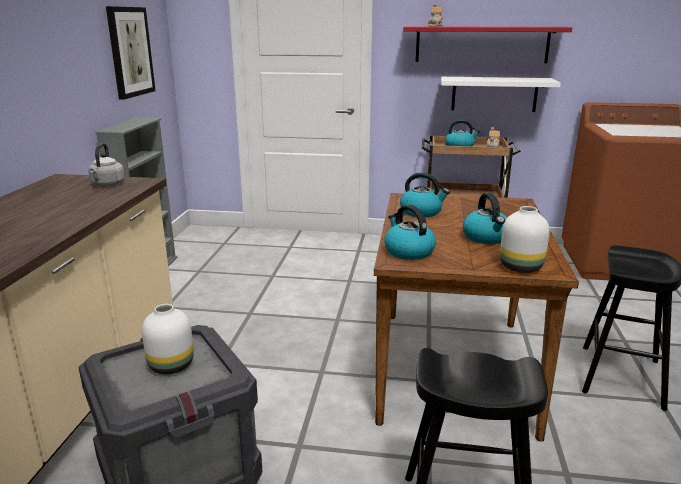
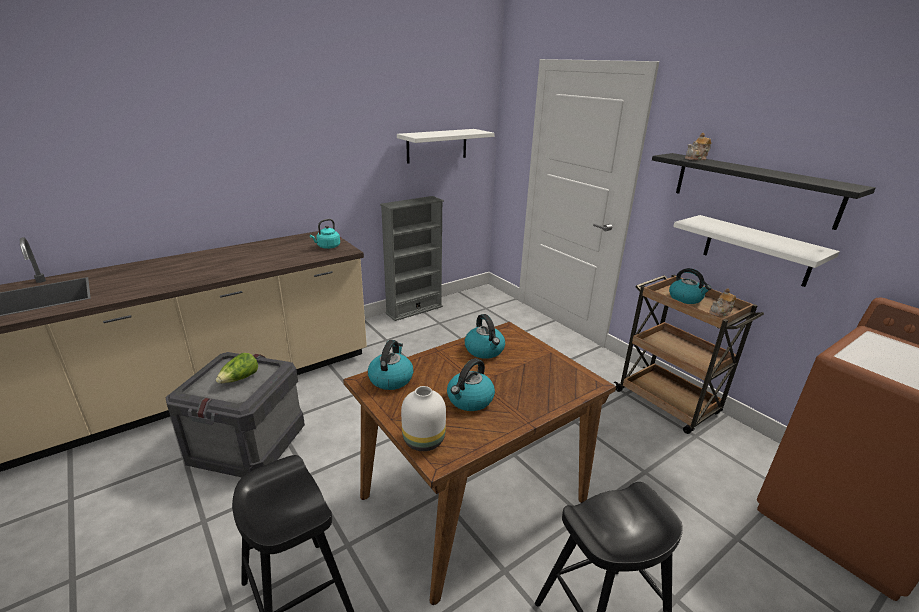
camera: 45 degrees right, 5 degrees up
(107, 185) = (327, 247): grey kettle -> turquoise kettle
(130, 52) = (437, 145): picture -> white shelf
(172, 365) = (240, 379): white vase -> lettuce
(481, 44) = (753, 188): red shelf -> black shelf

